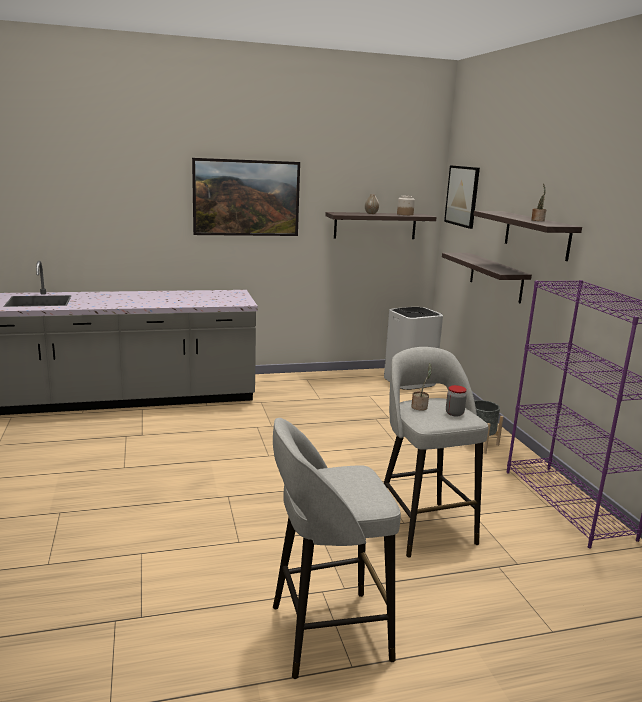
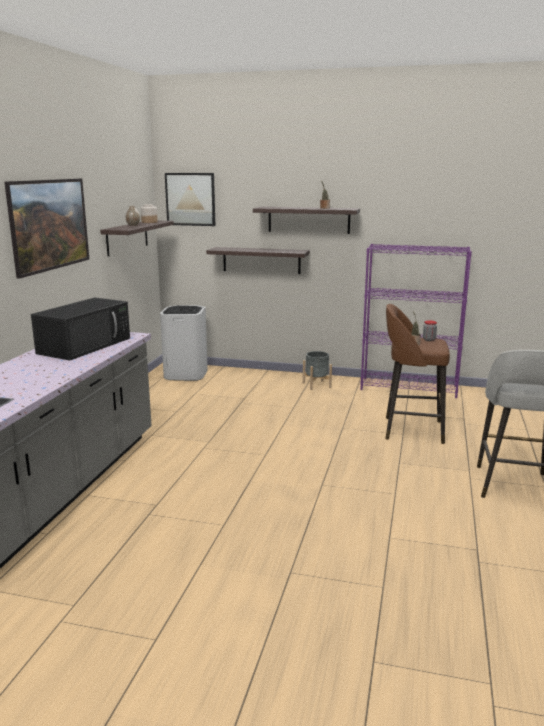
camera: 60 degrees left, 0 degrees up
(201, 298) = (85, 345): none -> black microwave
(423, 526) = (411, 430): grey stool -> brown stool

